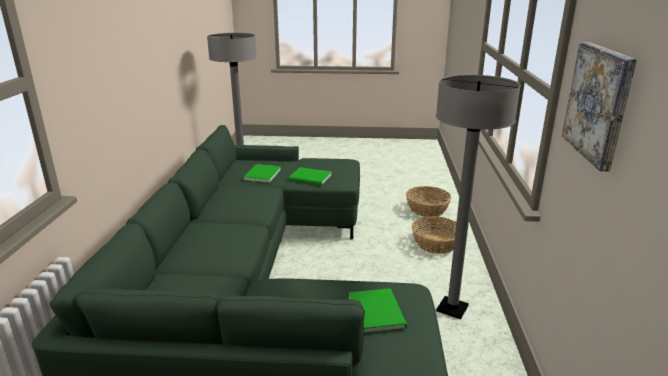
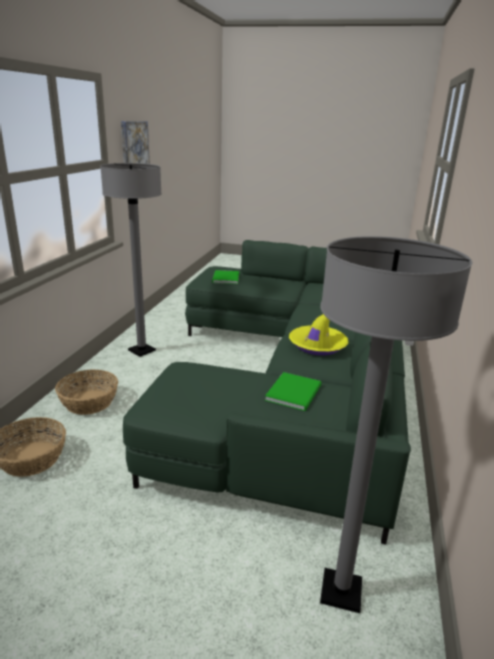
camera: 170 degrees left, 0 degrees up
(238, 203) = (317, 345): none -> yellow hat
(311, 178) = (224, 377): green book -> none

